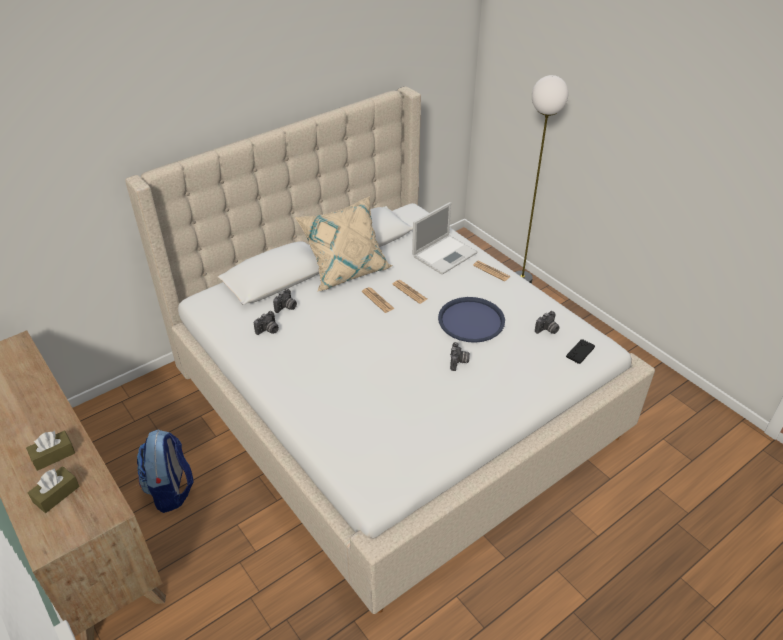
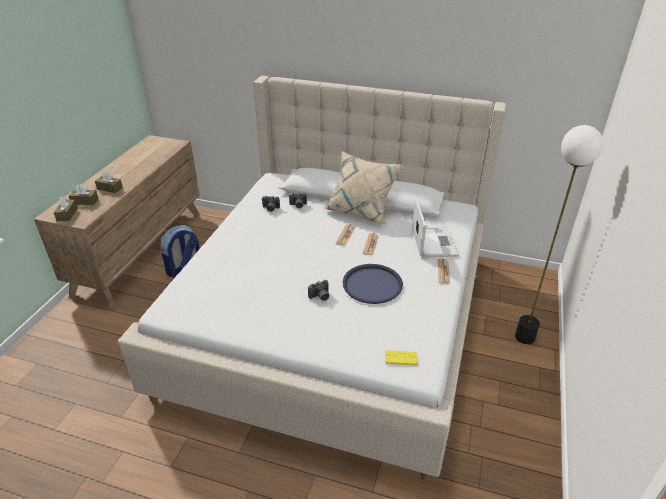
camera: 55 degrees right, 5 degrees down
(70, 525) = (67, 214): none -> brown tissue box
(445, 254) = (433, 242): laptop -> laptop turned 105 degrees counterclockwise
(547, 330) = (407, 329): camera -> none
(580, 352) = (401, 358): black game controller -> yellow game controller

